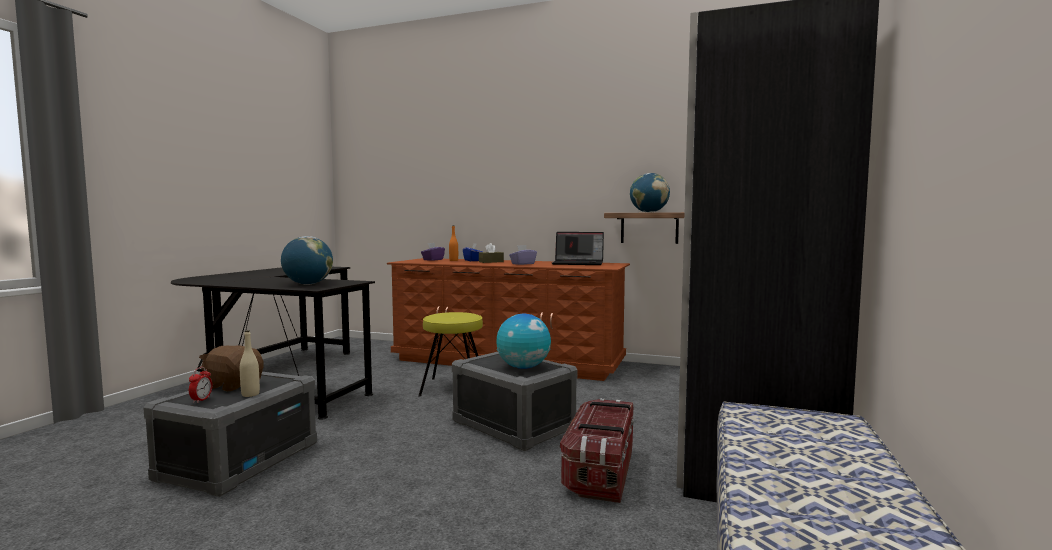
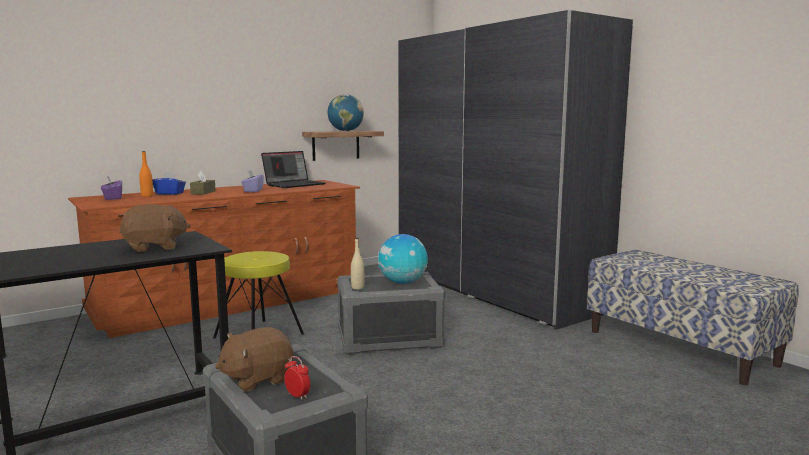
camera: 55 degrees left, 5 degrees up
(250, 394) = (316, 373): beige bottle -> beige bottle (357, 287)
(308, 284) = (155, 247): globe -> brown plush toy
(600, 472) = (502, 337): storage box -> none

